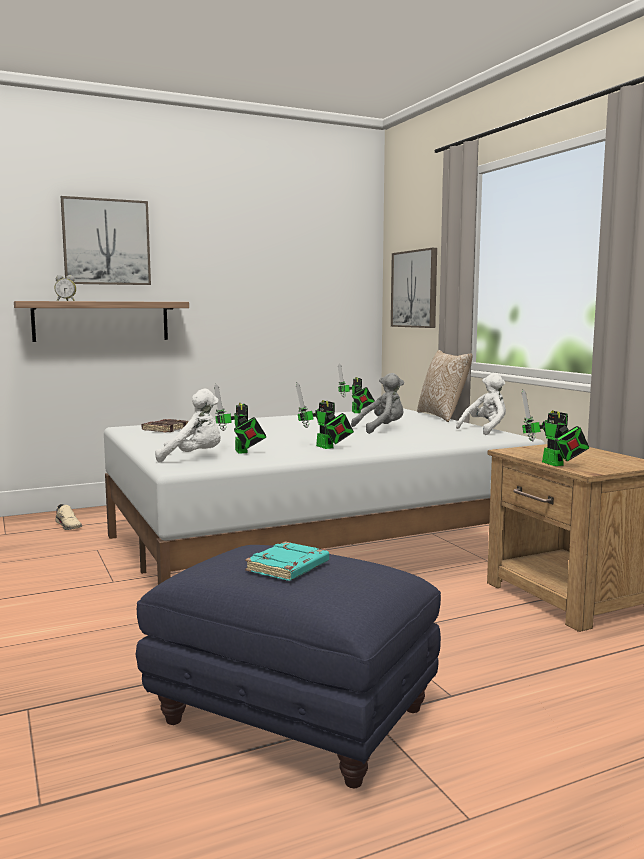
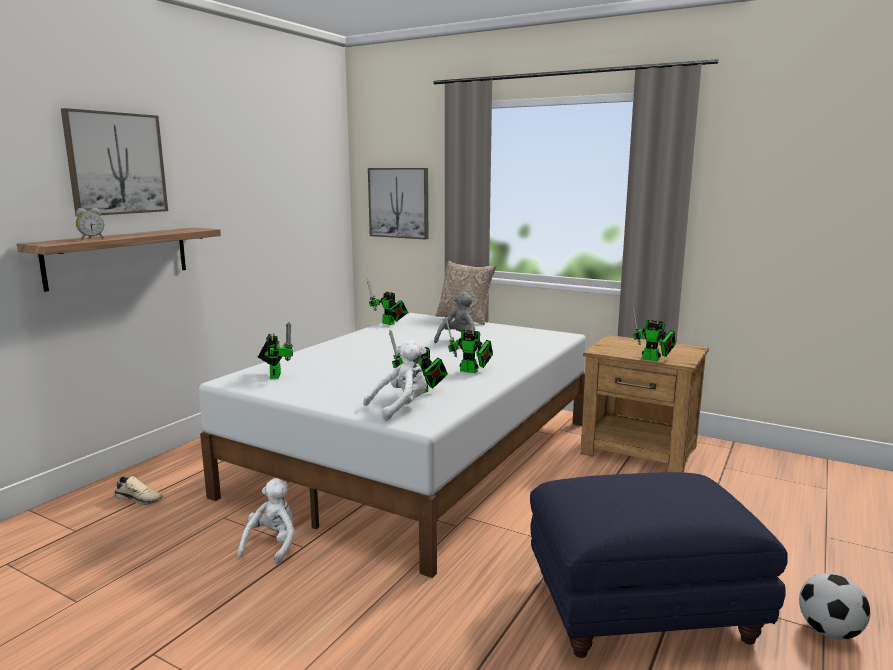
camera: 35 degrees left, 5 degrees up
(166, 429) = (276, 375): brown book -> toy robot
(288, 568) = (653, 496): turquoise book -> none
(475, 822) = (829, 631): none -> football
(485, 430) = (529, 330): white plush toy -> white plush toy (272, 545)

